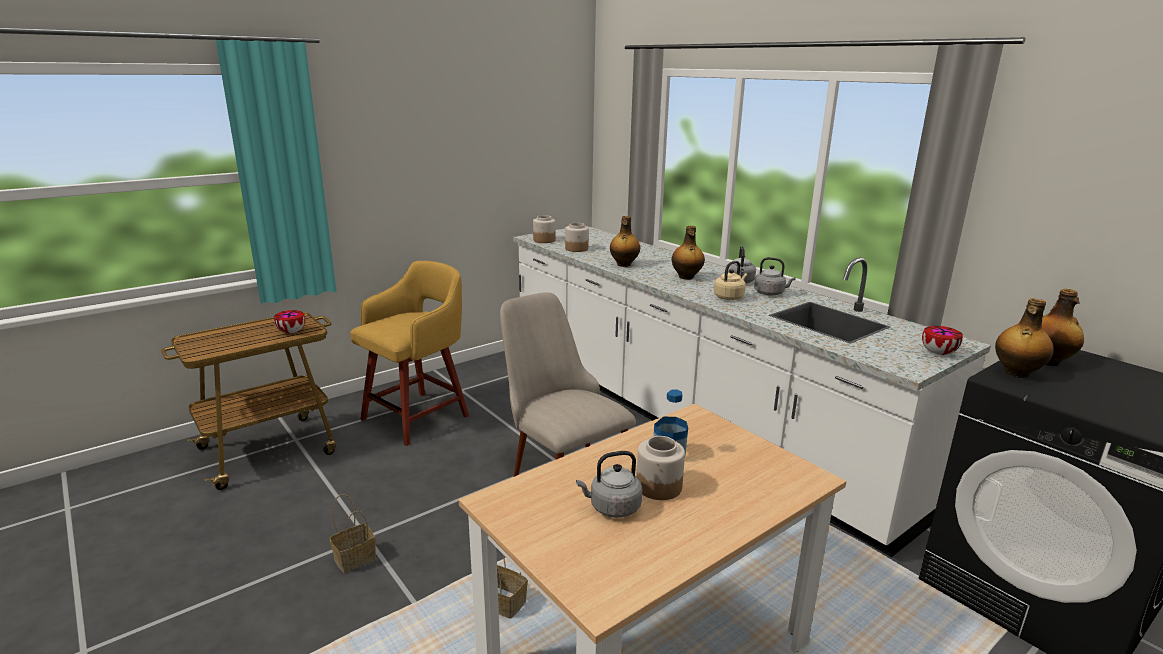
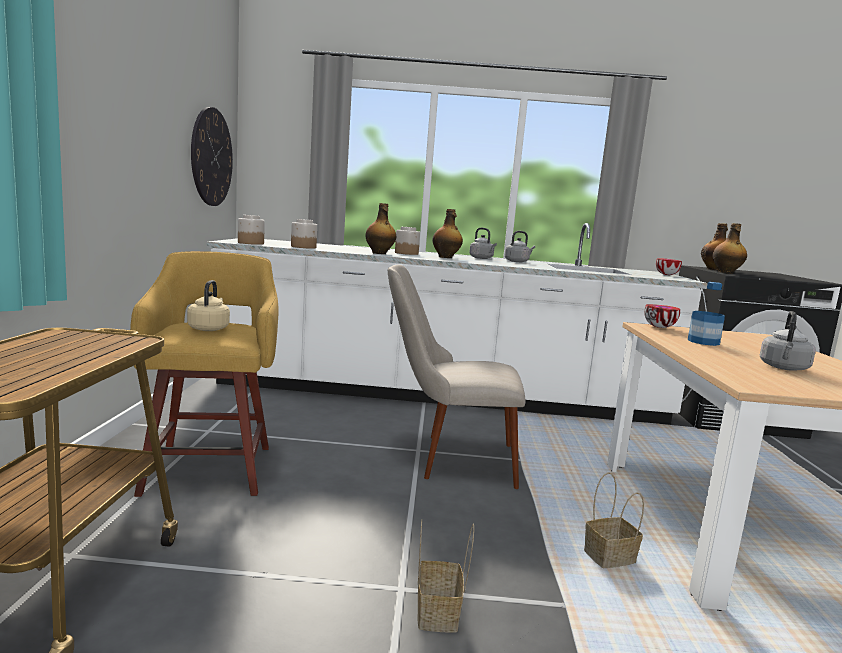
camera: 50 degrees left, 10 degrees down
(291, 332) = (106, 346): bowl -> bowl (660, 327)
(543, 159) = (211, 157): none -> wall clock
(659, 486) = (755, 354): jar -> jar (406, 253)
(729, 297) = (508, 263): beige kettle -> beige kettle (209, 328)

